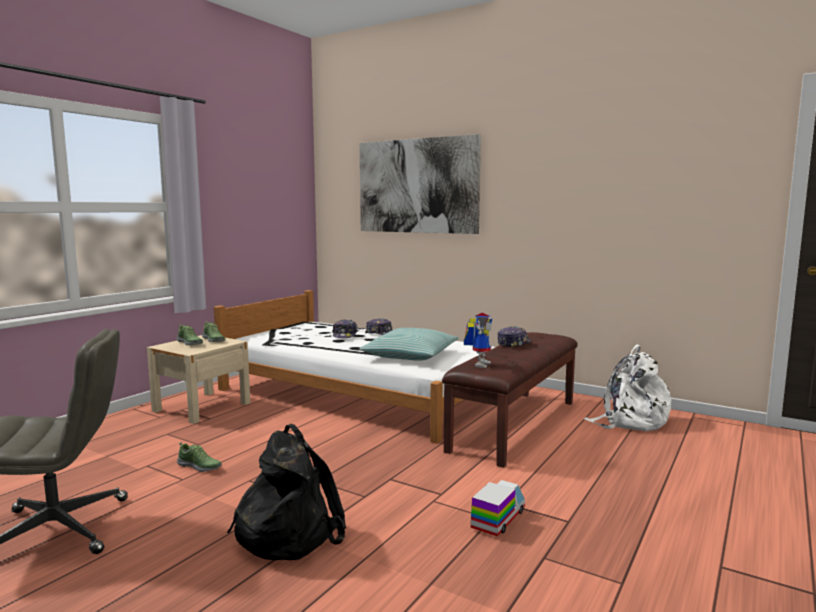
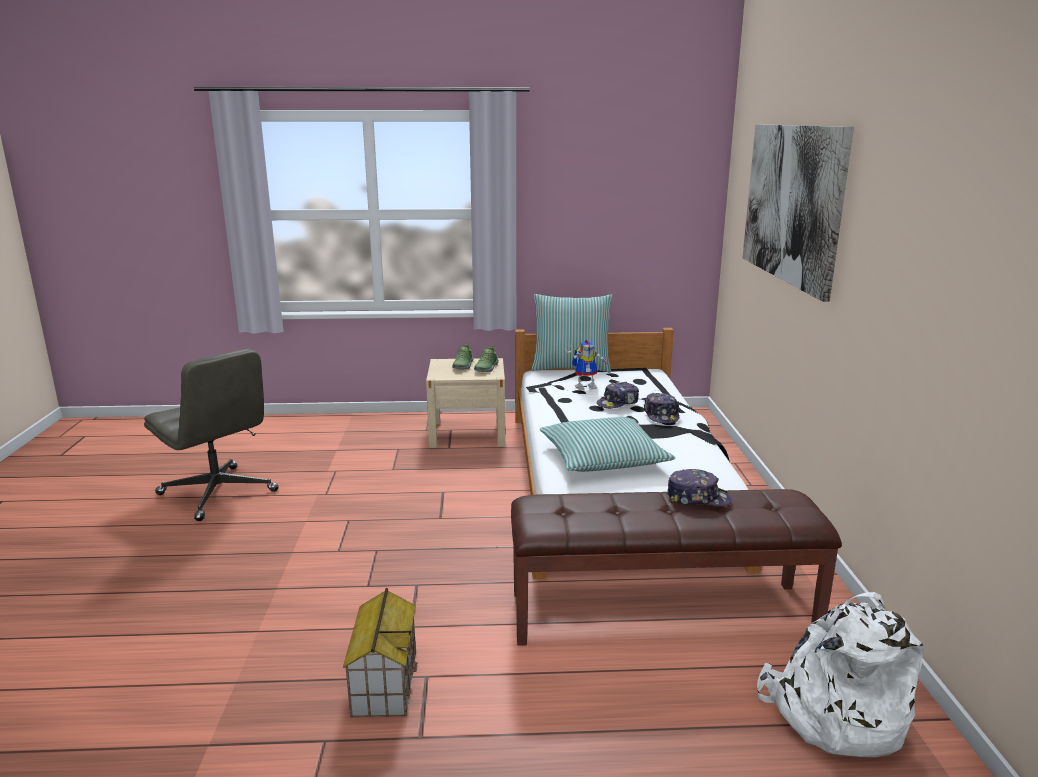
camera: 55 degrees right, 10 degrees up
(200, 467) = (352, 490): shoe -> none
(257, 331) = (571, 367): none -> pillow
(288, 532) = (275, 577): black backpack -> none
(479, 364) = (560, 504): toy robot -> toy robot (586, 386)
(498, 519) = (384, 683): toy truck -> toy house

